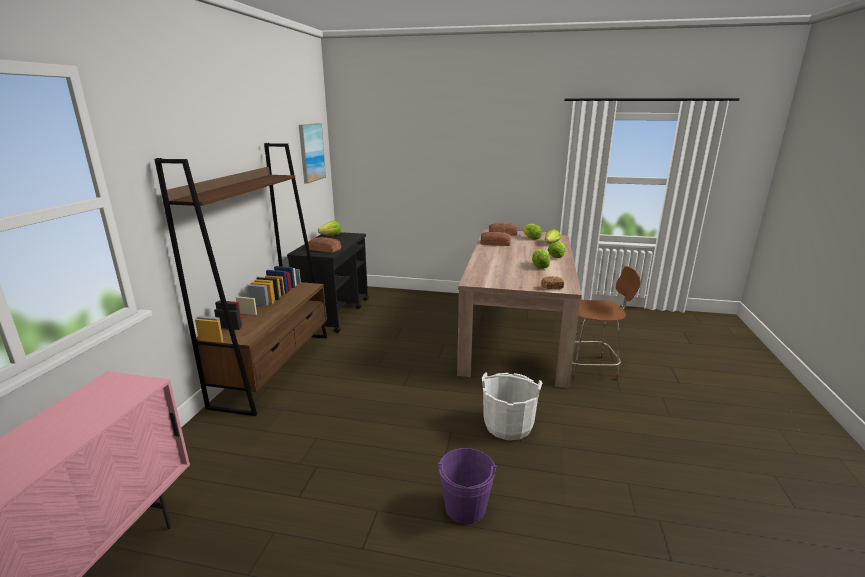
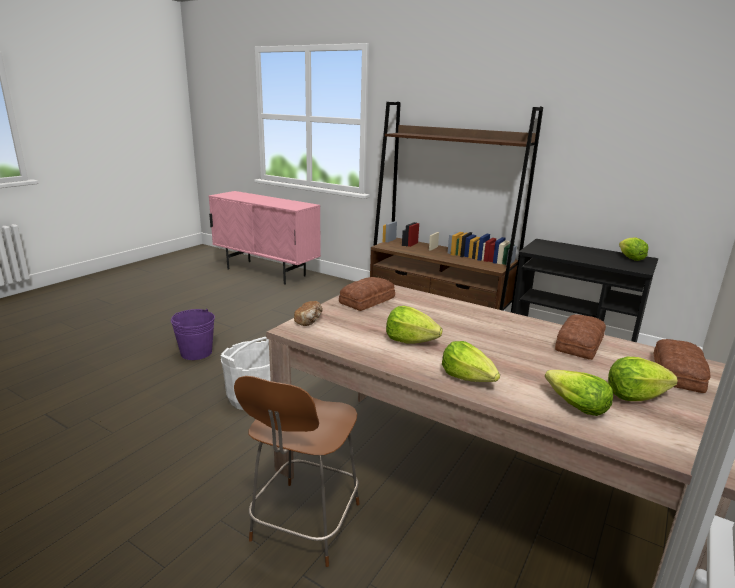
camera: 110 degrees right, 0 degrees up
(311, 152) = (675, 136): picture -> none
(324, 249) = (557, 250): bread -> bread (368, 300)

